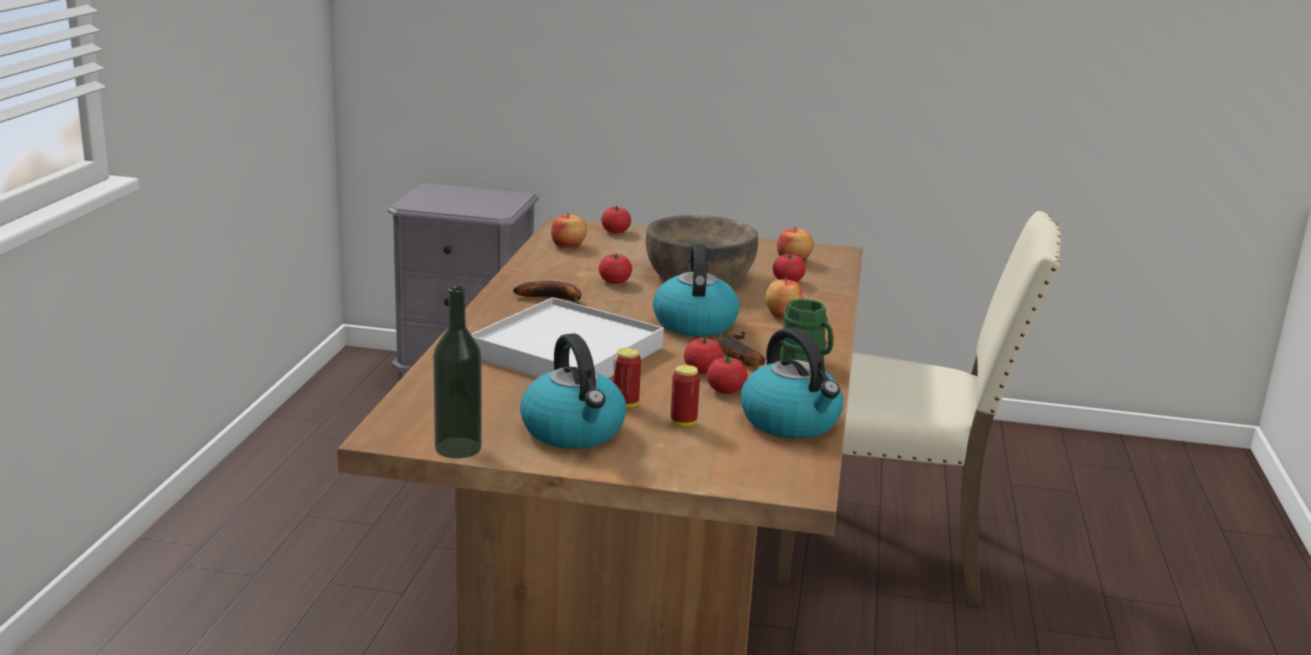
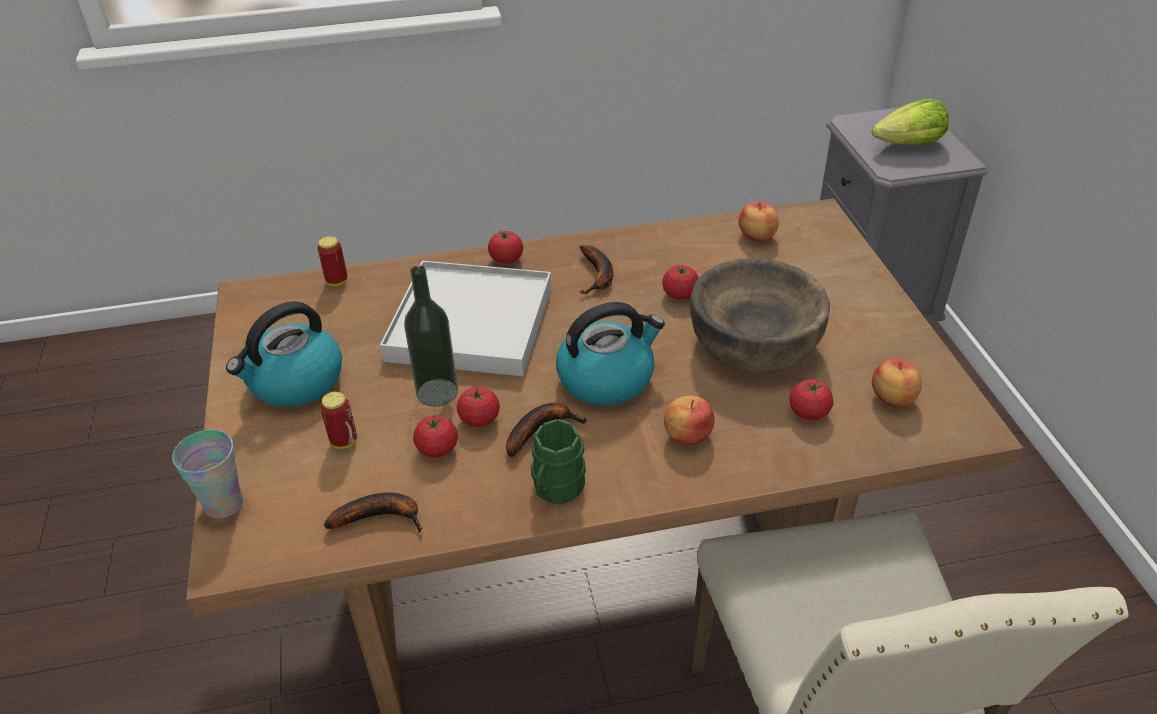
camera: 70 degrees right, 20 degrees up
(458, 448) = (238, 334): bottle -> bottle (437, 392)
(473, 200) = (909, 145): none -> lettuce
(615, 232) = (836, 249): tomato -> tomato (506, 259)
(625, 404) = (368, 394): can -> can (337, 281)
(725, 482) = (223, 504): none -> cup
(791, 422) = (381, 517): kettle -> banana

